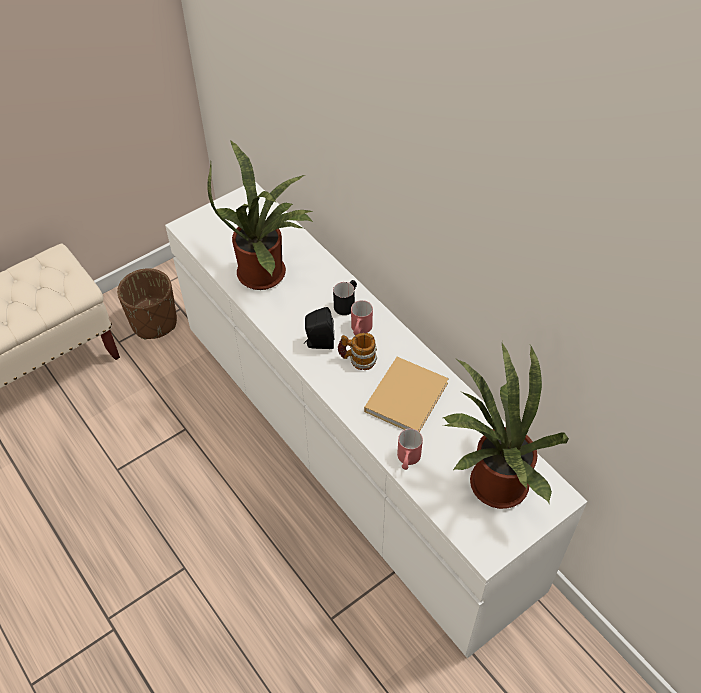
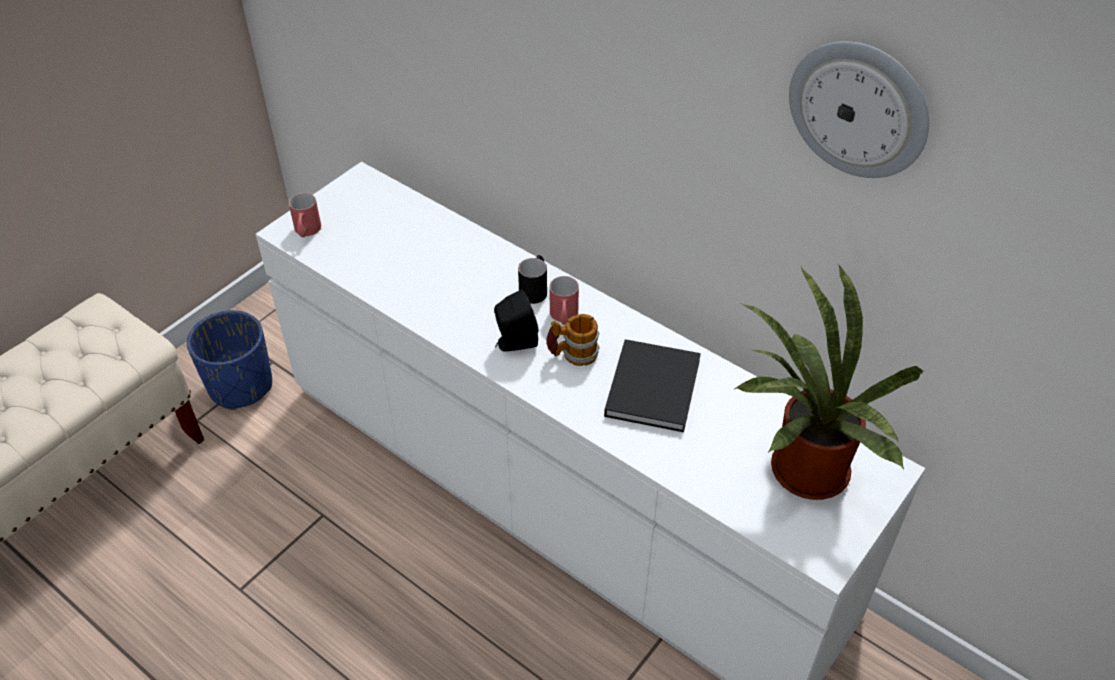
camera: 15 degrees left, 5 degrees down
(154, 322) = (241, 385): brown planter -> blue planter
(267, 273) = (416, 270): potted plant -> none
(407, 395) = (653, 385): beige book -> black book
(407, 460) = (682, 465): red mug -> red mug (307, 232)
(554, 238) = (859, 109): none -> wall clock

